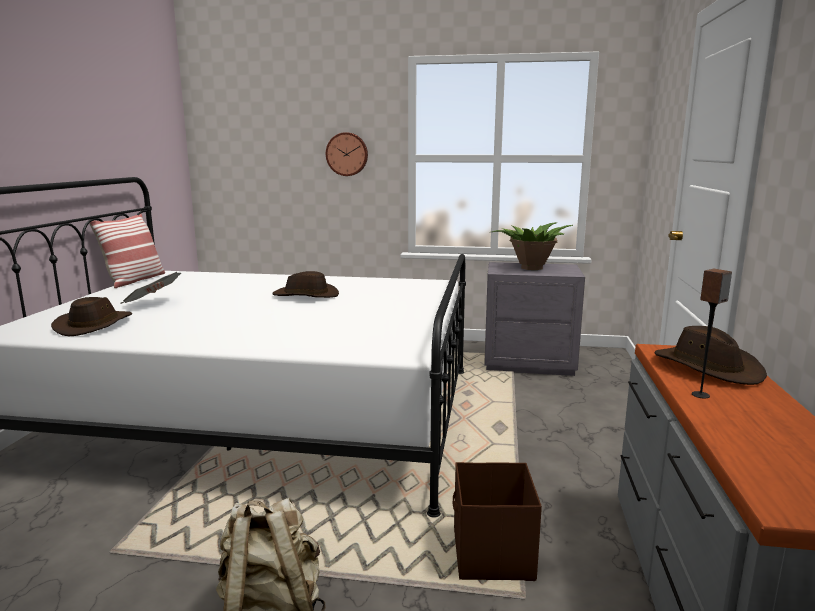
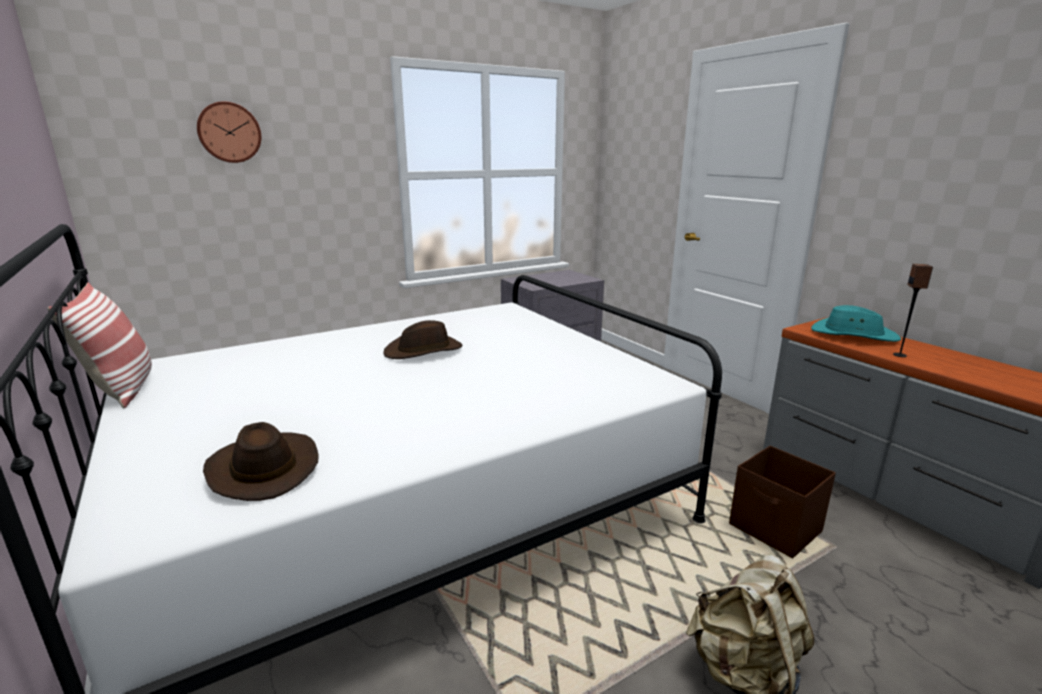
camera: 40 degrees left, 5 degrees up
(152, 303) = (259, 412): newspaper -> none
(347, 154) = (326, 173): wall clock -> wall clock (229, 132)
(530, 268) = (548, 279): potted plant -> none
(708, 367) = (853, 335): brown hat -> turquoise hat

